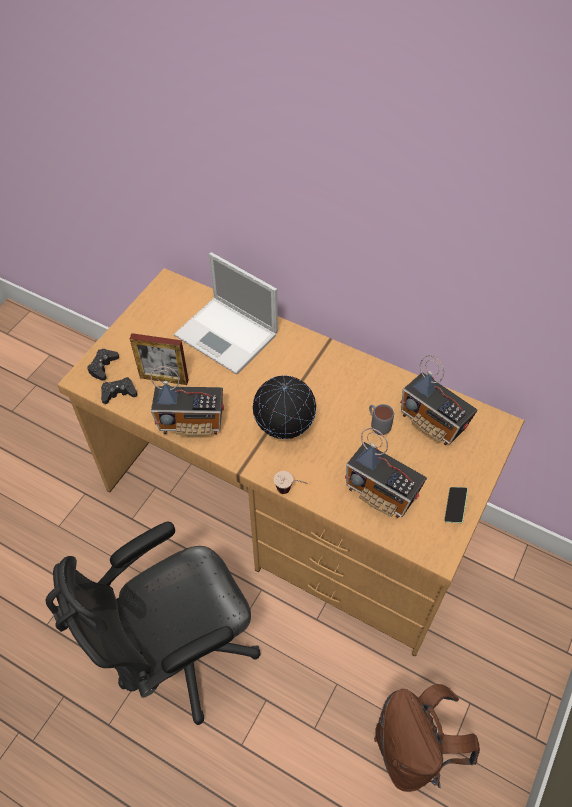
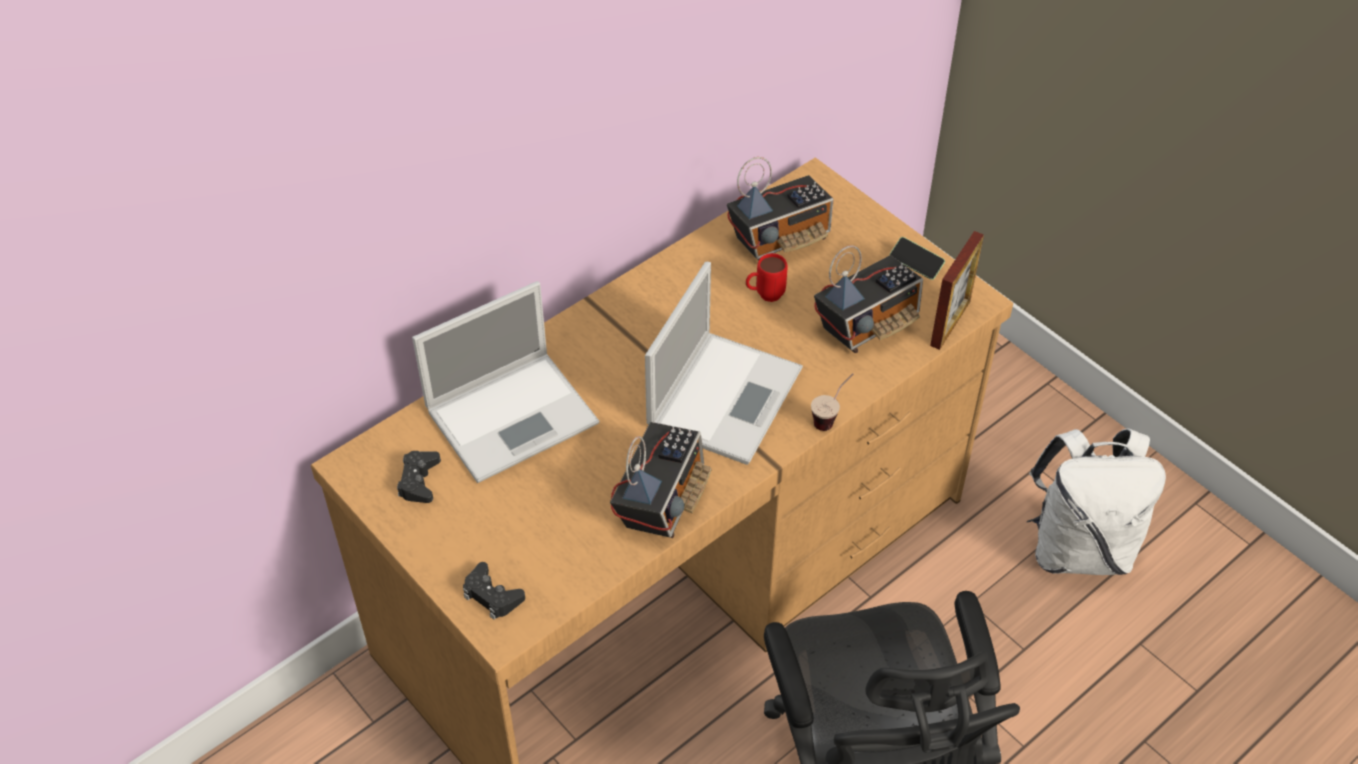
camera: 70 degrees left, 5 degrees down
(119, 393) = (560, 584): black game controller -> black game controller (419, 481)
(164, 379) = (561, 517): picture frame -> picture frame (950, 323)
(284, 429) = (725, 395): globe -> laptop
(377, 426) = (764, 296): grey mug -> red mug
(413, 749) = (1079, 547): brown backpack -> white backpack

